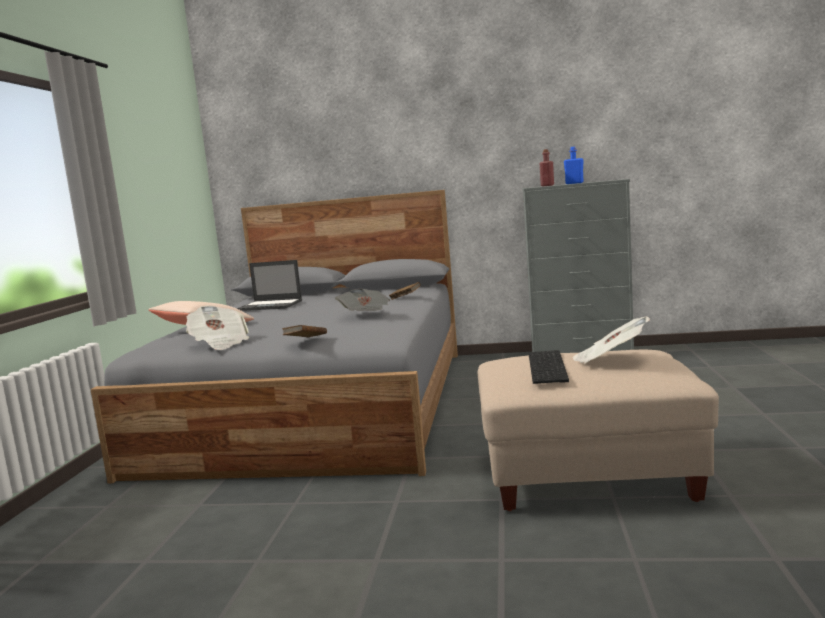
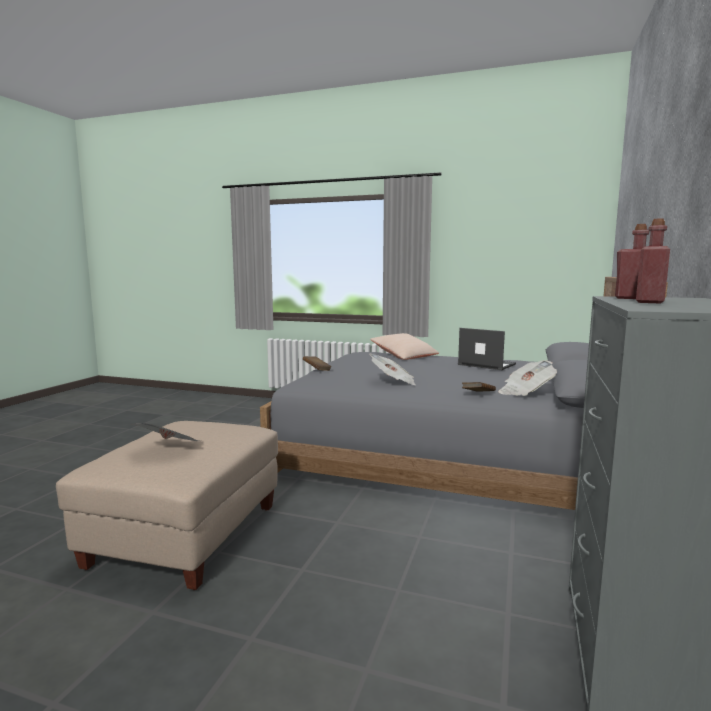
camera: 100 degrees right, 0 degrees up
(220, 343) = (348, 360): newspaper -> newspaper (525, 392)
(271, 305) = (485, 364): laptop -> laptop turned 105 degrees clockwise
(549, 367) = (195, 432): keyboard -> none
(574, 183) = (650, 302): blue bottle -> red bottle

